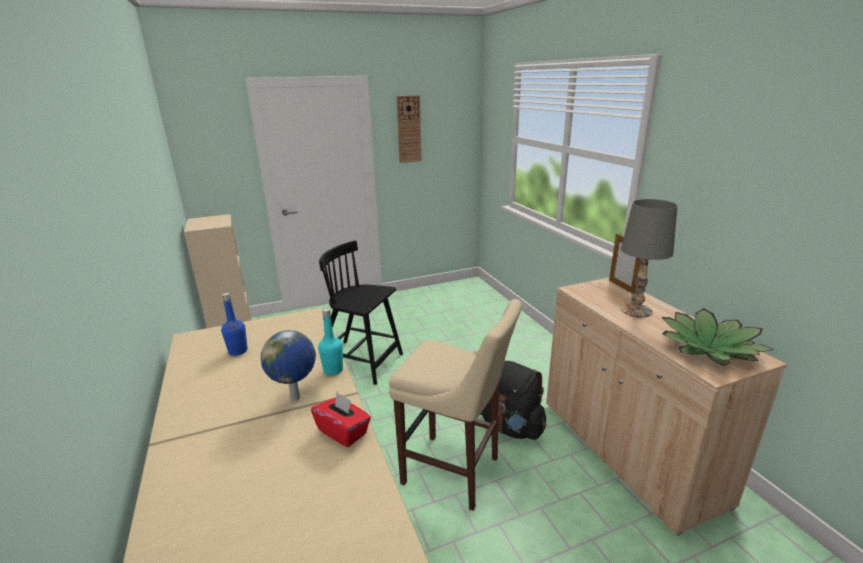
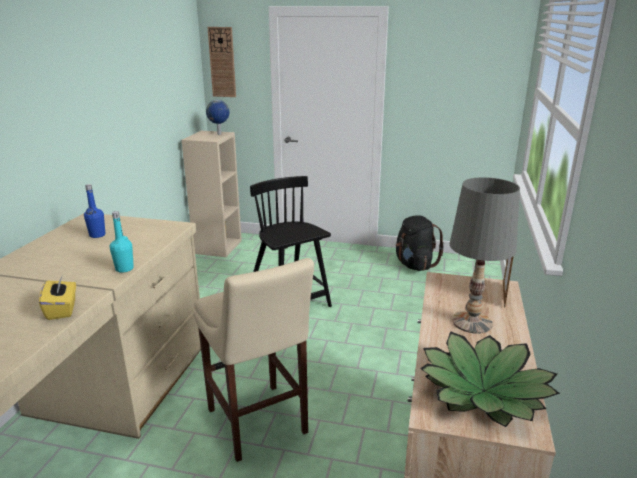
camera: 35 degrees right, 0 degrees up
(296, 398) = (75, 278): globe -> globe (219, 134)
(343, 432) = (62, 309): red tissue box -> yellow tissue box
(409, 129) = (429, 68): wall clock -> wall clock (222, 62)
(510, 427) = (353, 413): black backpack -> black backpack (414, 265)

